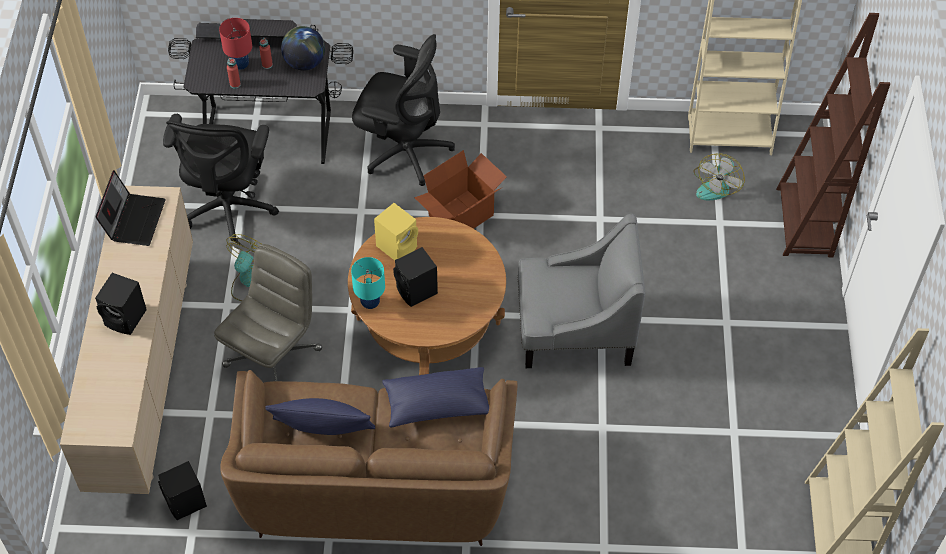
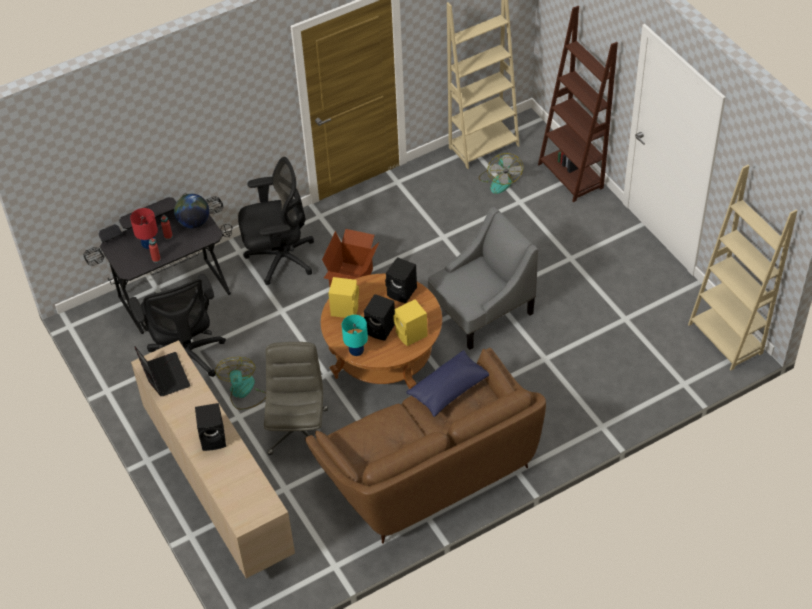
camera: 30 degrees left, 5 degrees down
(186, 503) = (315, 551): black speaker -> black speaker (402, 292)
(323, 429) = (387, 444): blue pillow -> none
(444, 317) = (411, 335): none -> yellow speaker

